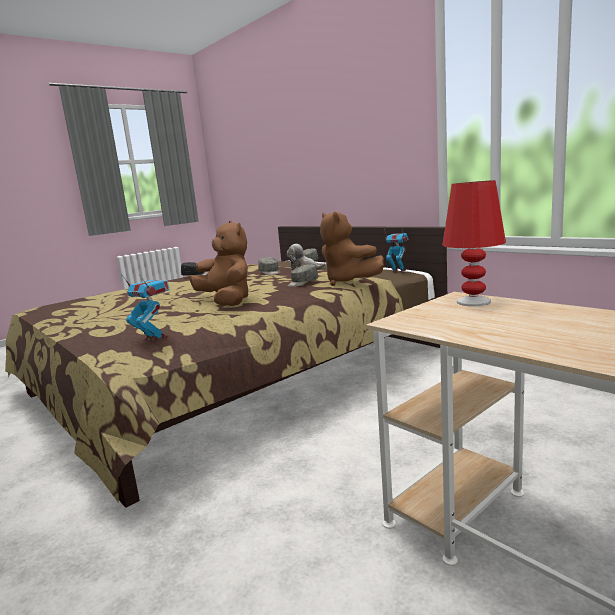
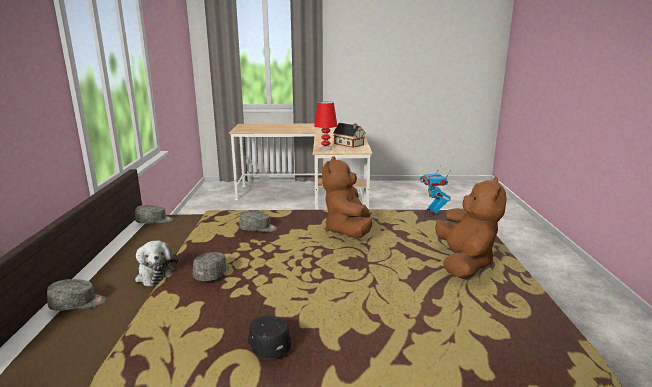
camera: 140 degrees left, 5 degrees up
(348, 282) = (235, 215): brown plush toy -> brown plush toy (464, 263)
(398, 271) = (154, 221): toy robot -> grey cap
(485, 325) = (349, 144): none -> toy house

